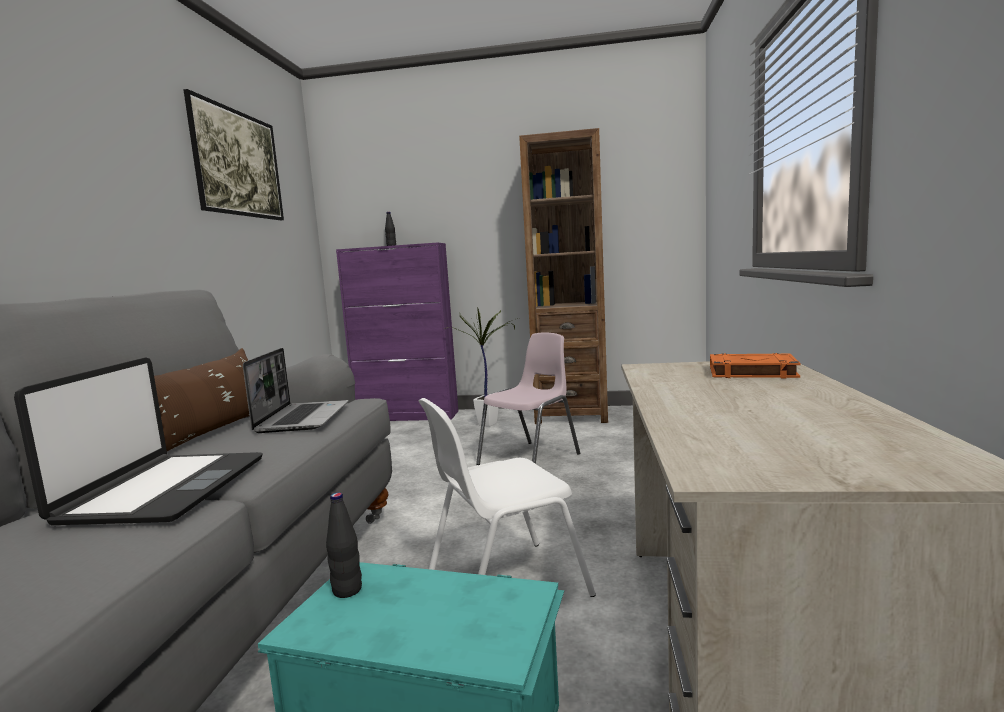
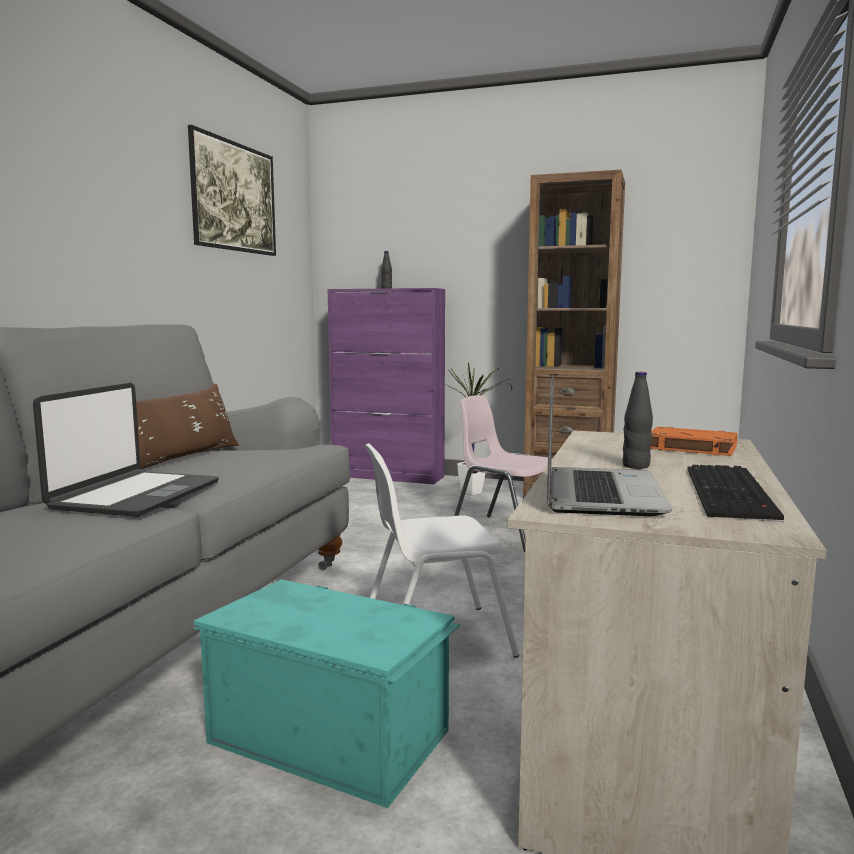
camera: 10 degrees right, 0 degrees up
(303, 418) = (263, 454): laptop -> laptop (598, 493)
(347, 590) = (272, 597): black bottle -> black bottle (636, 466)
(531, 459) = (505, 532): pink chair -> pink chair turned 105 degrees counterclockwise
(862, 422) = (732, 493): none -> keyboard

